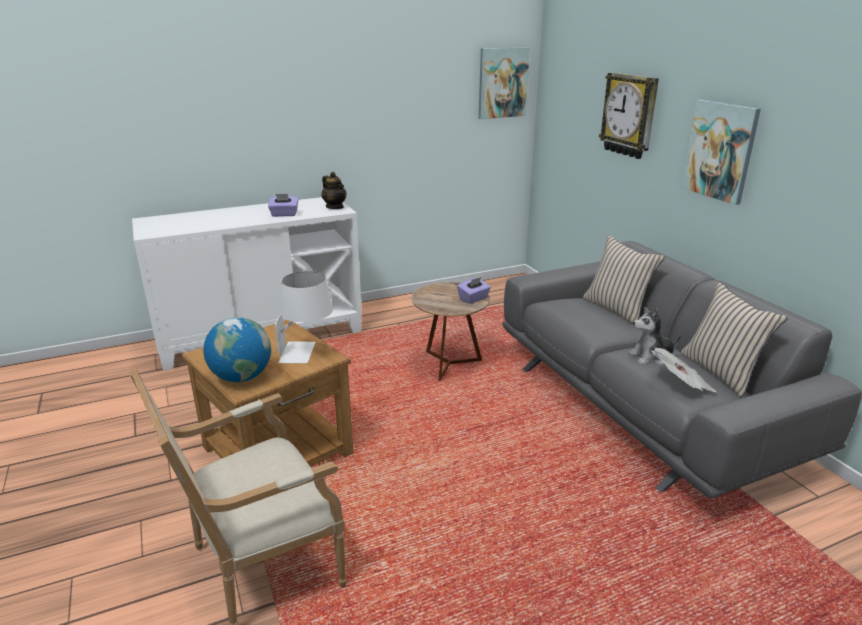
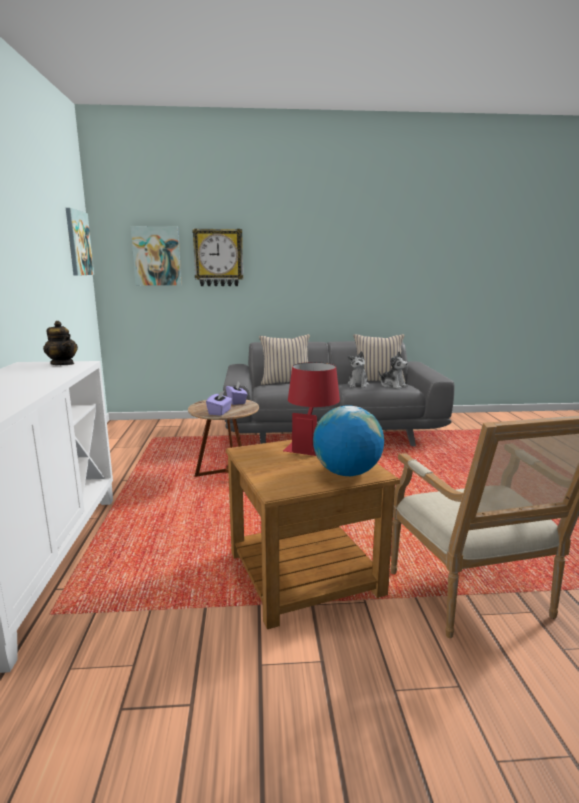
camera: 70 degrees left, 10 degrees down
(284, 214) = (42, 378): purple tissue box -> purple tissue box (220, 412)
(307, 352) = (311, 445): white table lamp -> red table lamp
(335, 207) = (63, 364): teapot -> teapot turned 60 degrees clockwise
(680, 385) = (392, 386): newspaper -> plush toy
(720, 150) = (303, 268): picture -> picture (157, 256)

